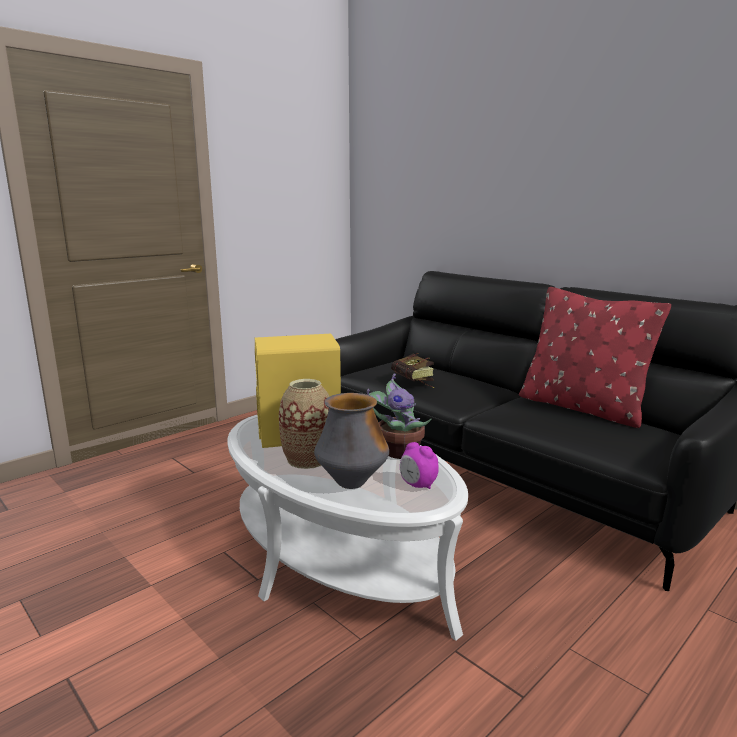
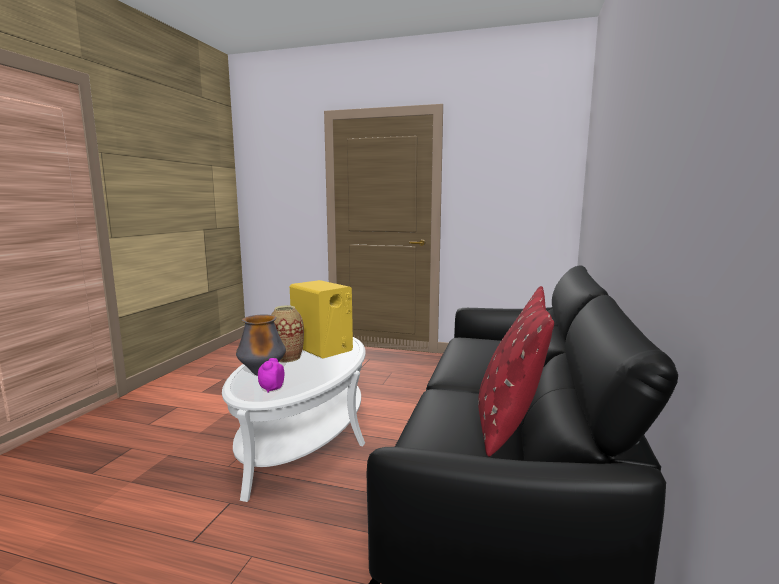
camera: 60 degrees right, 5 degrees down
(398, 452) = (319, 374): potted plant -> none
(414, 382) = (462, 353): book -> none

